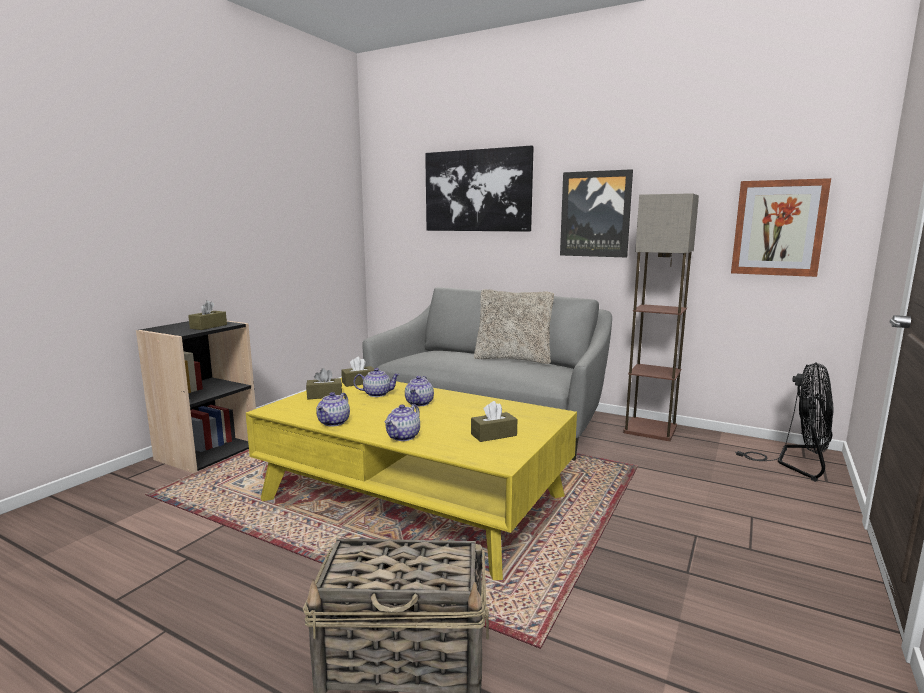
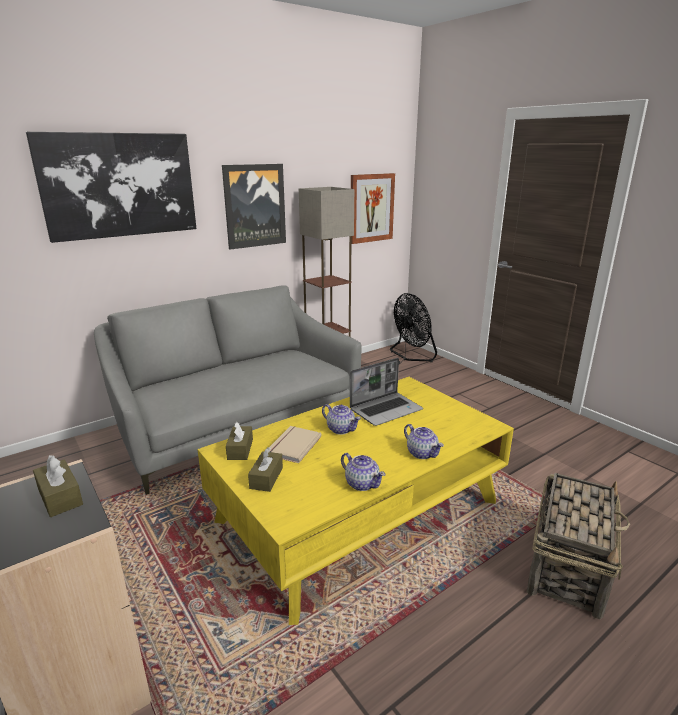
camera: 65 degrees left, 10 degrees up
(377, 394) = (292, 445): teapot -> beige book
(478, 412) = (386, 409): none -> laptop
(494, 435) = (439, 416): brown tissue box -> none
(513, 358) = (250, 360): beige pillow -> none

